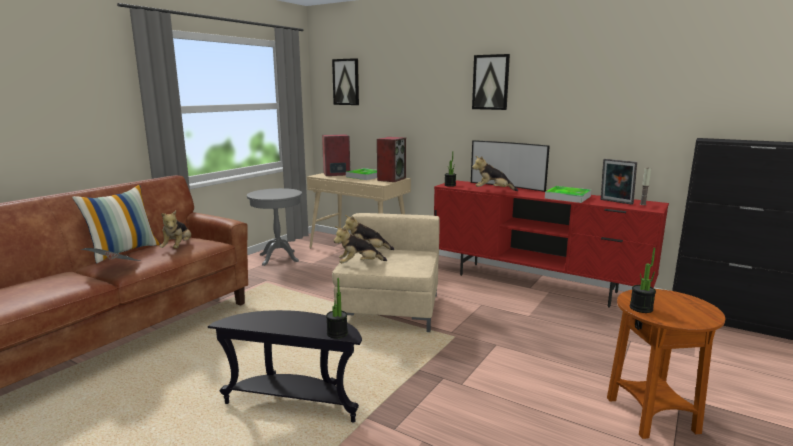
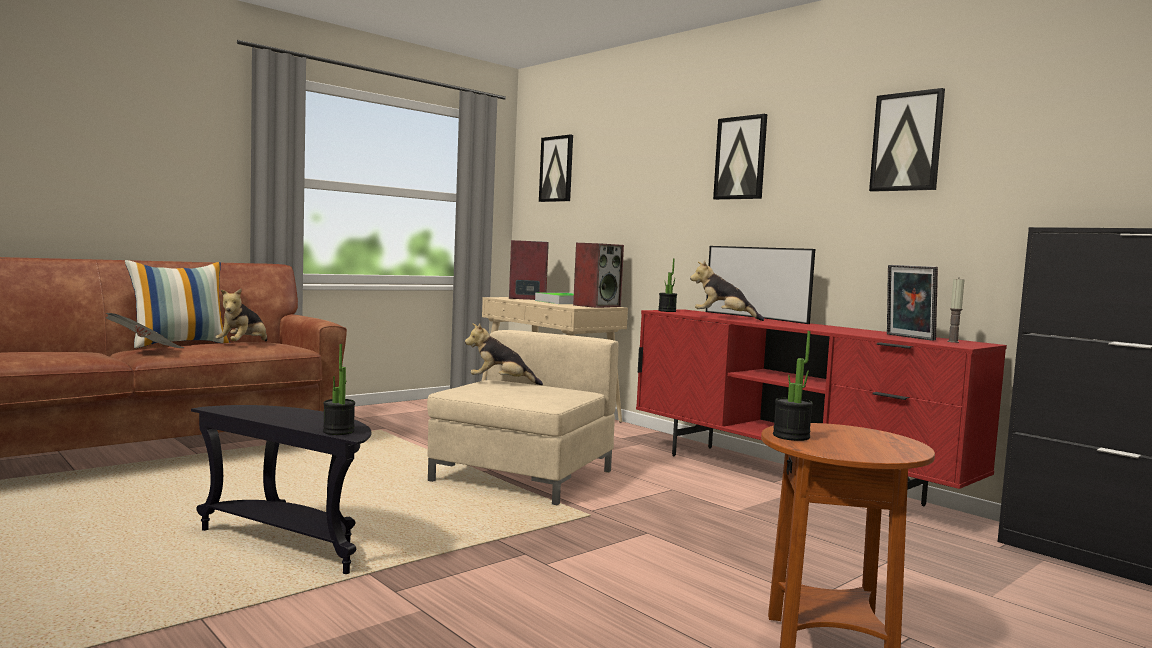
camera: 15 degrees right, 10 degrees down
(279, 258) = (424, 410): grey side table -> none
(359, 264) = (470, 390): plush toy -> none
(567, 197) = (834, 329): tray -> none
(607, 78) = (907, 142): none -> picture

